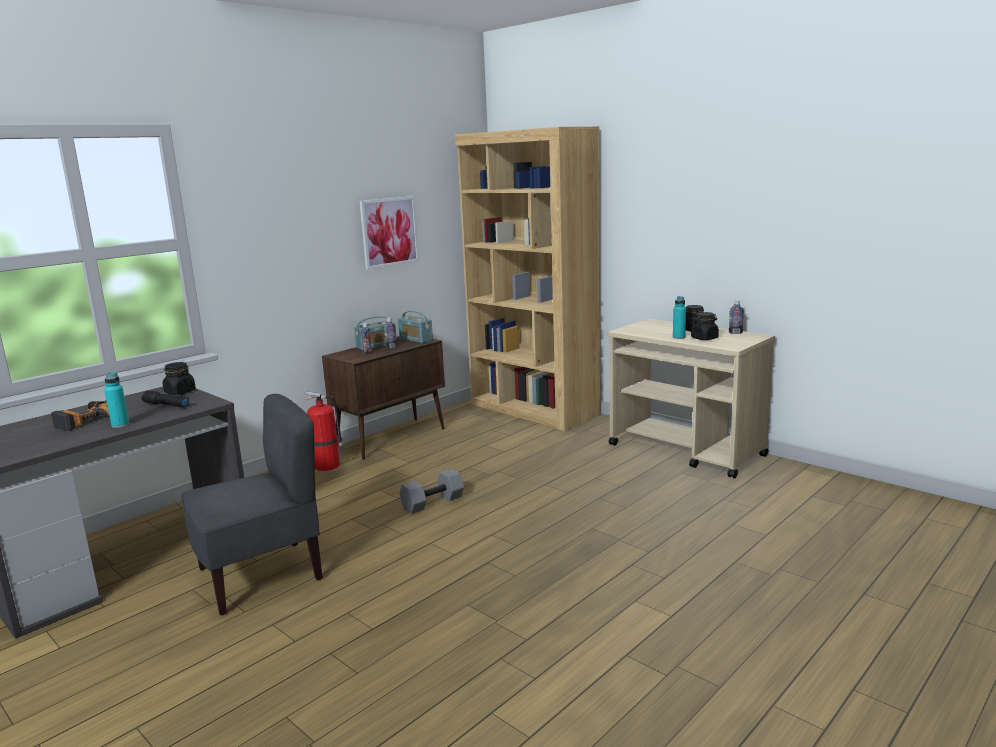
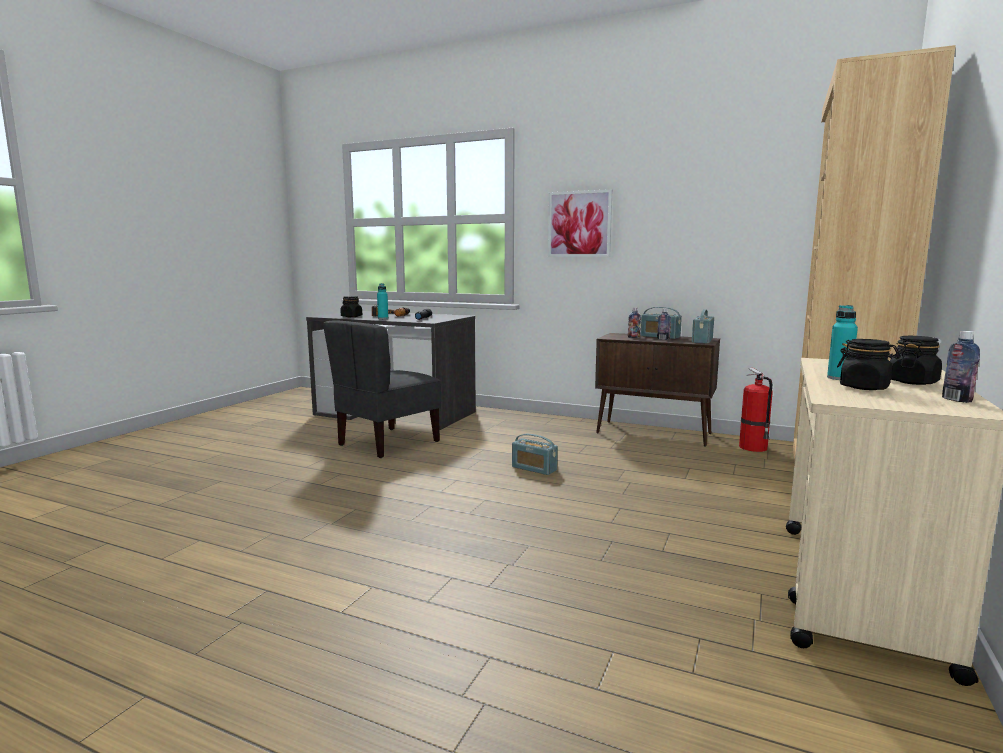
camera: 70 degrees right, 5 degrees down
(180, 392) = (451, 317): black jar -> black jar (351, 316)
(261, 575) = (387, 443): grey chair -> grey chair turned 90 degrees clockwise
(328, 465) = (573, 426): fire extinguisher -> fire extinguisher (754, 448)
(389, 232) = (713, 224): picture -> picture (579, 224)
(432, 502) = (534, 468): grey dumbbell -> radio

